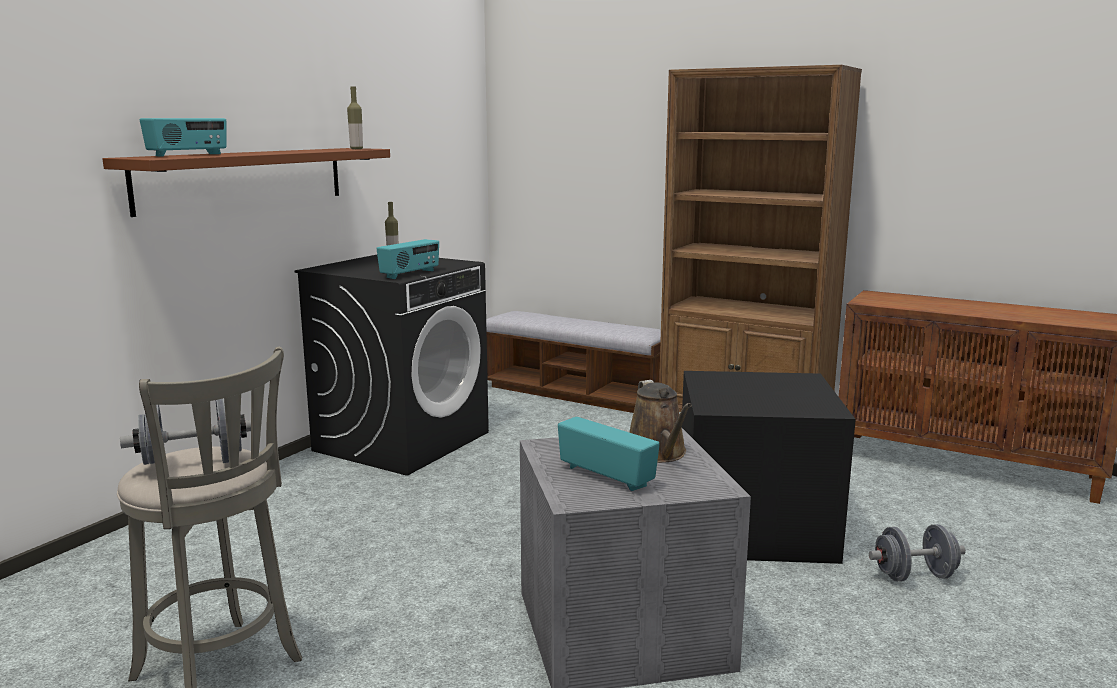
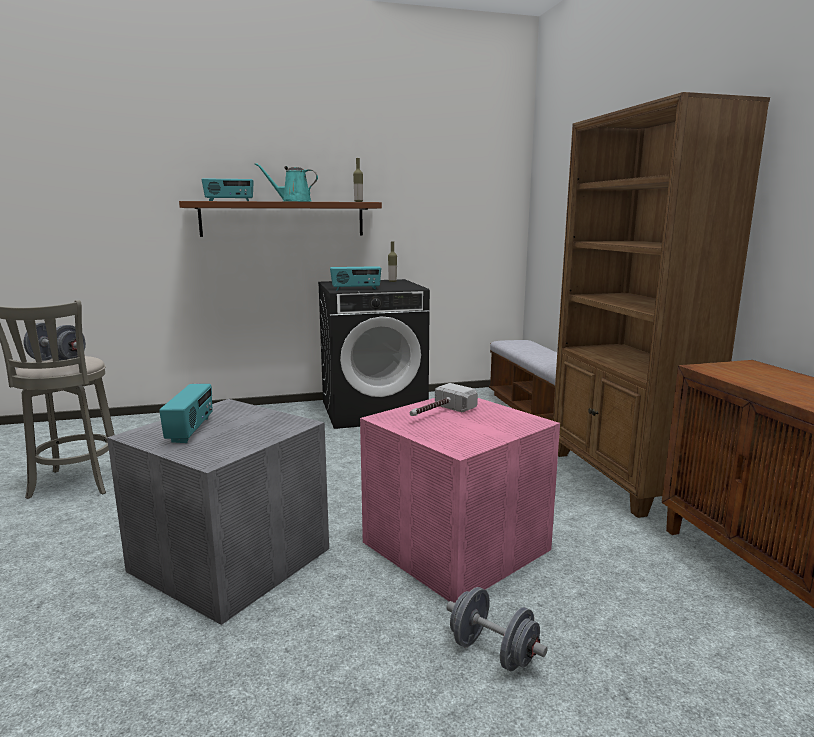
camera: 45 degrees right, 0 degrees up
(274, 151) = (293, 201): none -> turquoise watering can
(658, 454) = (256, 430): brown watering can -> none
(733, 392) = (438, 413): none -> hammer
(751, 525) = (455, 544): black storage box -> pink storage box

